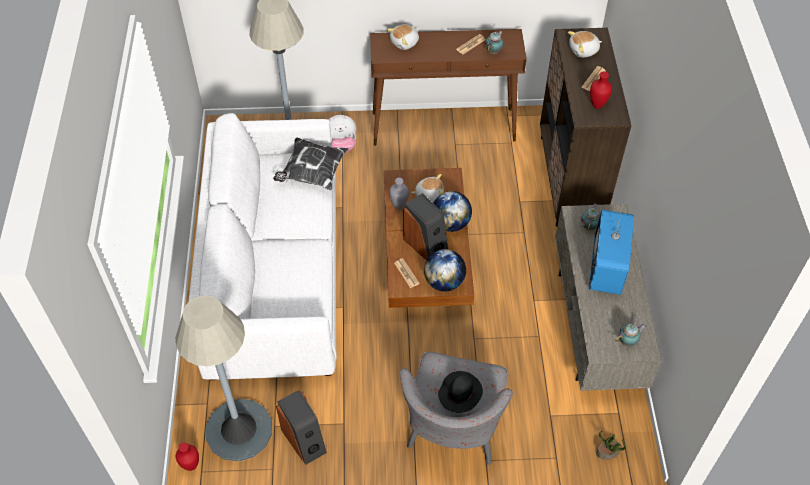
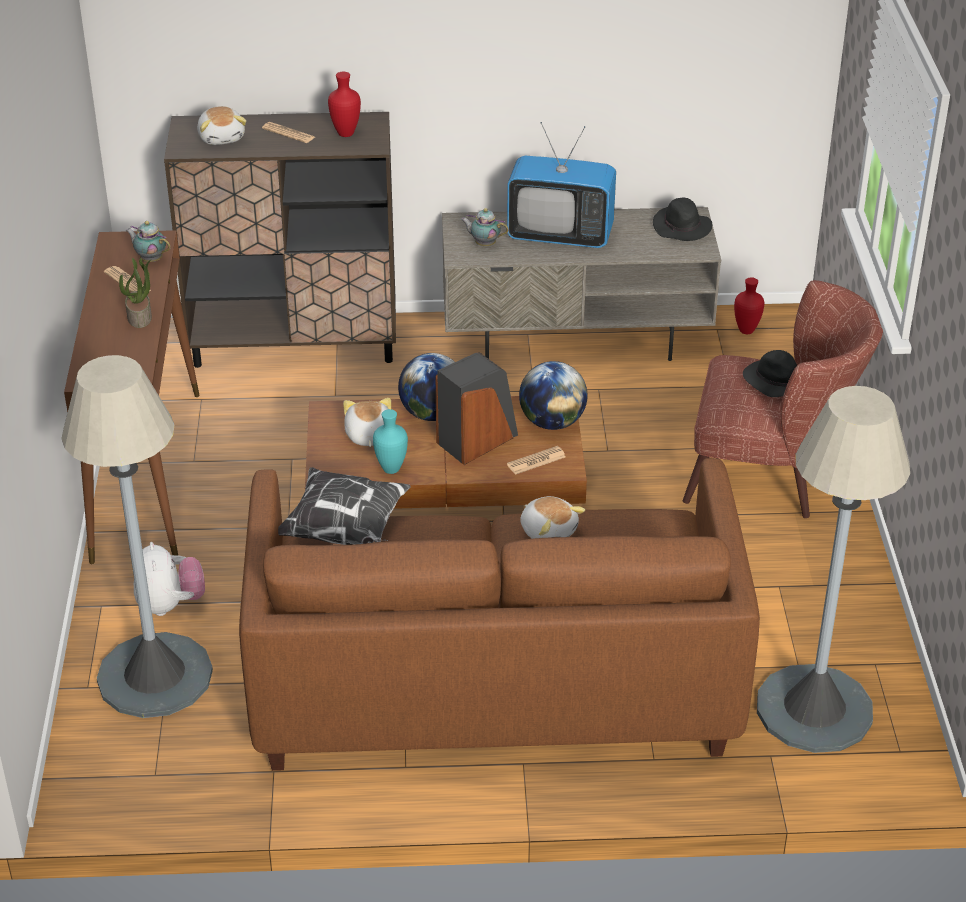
camera: 90 degrees left, 15 degrees down
(192, 466) = (893, 764): red vase -> red vase (747, 330)
(274, 277) = (493, 683): white sofa -> brown sofa
(304, 440) = (816, 629): speaker -> none
(399, 206) = (392, 468): grey vase -> turquoise vase
(405, 43) = (103, 351): plush toy -> plush toy (548, 531)
(453, 431) = (772, 474): grey armchair -> brown armchair
(607, 453) = (779, 342): potted plant -> potted plant (140, 317)
(628, 341) = (682, 228): teapot -> black hat

